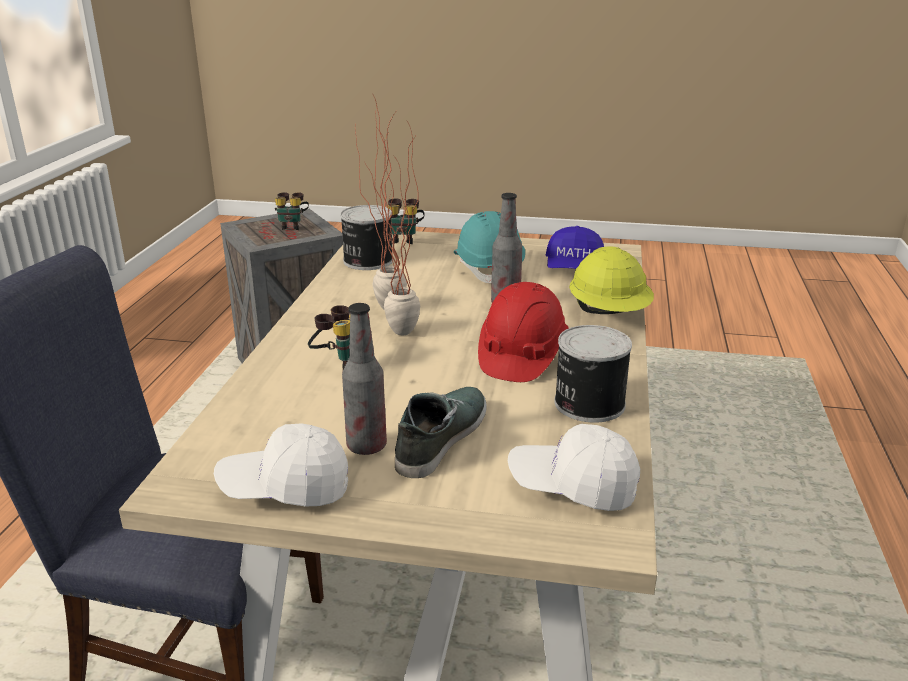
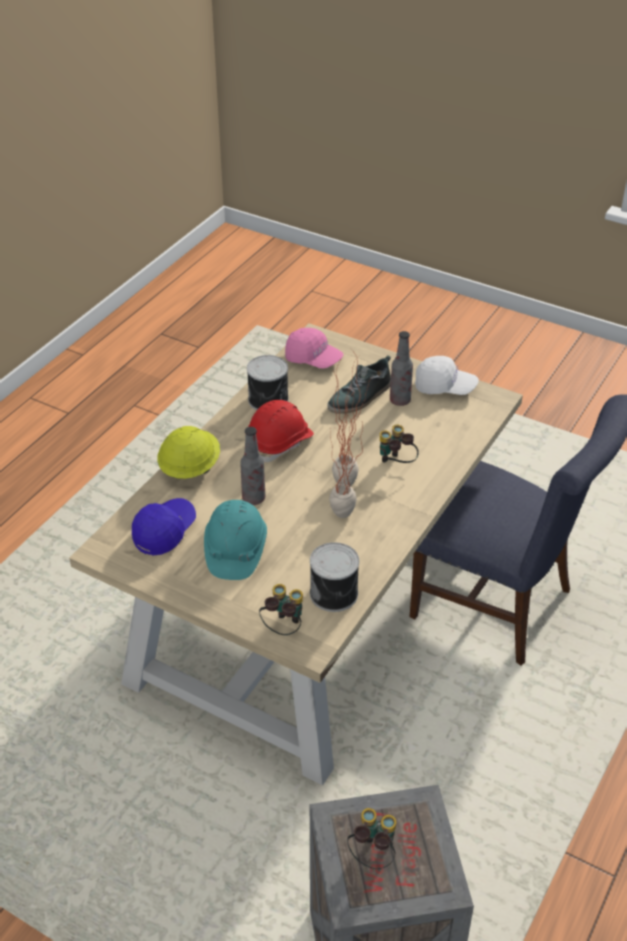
camera: 160 degrees left, 15 degrees up
(572, 486) = (313, 359): white cap -> pink cap

